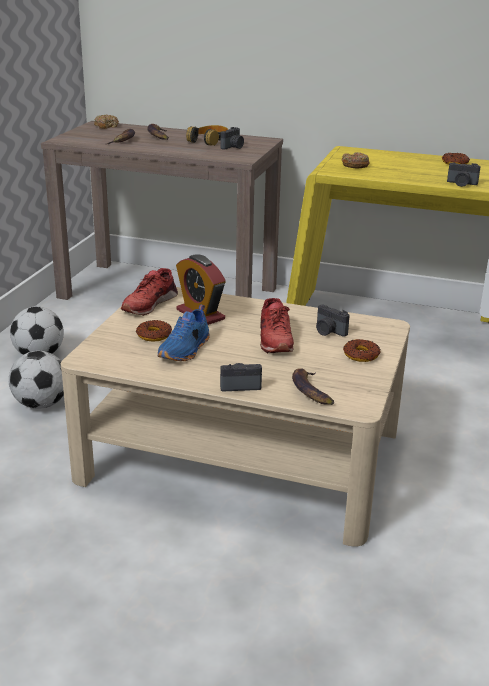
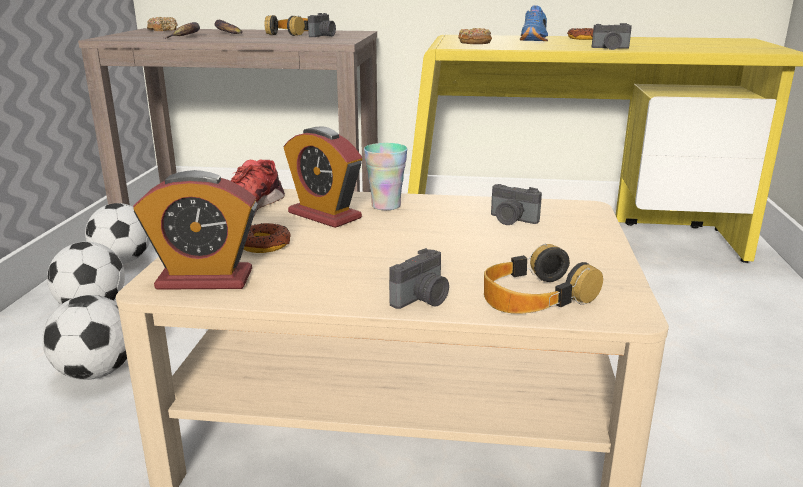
camera: 10 degrees left, 5 degrees down
(62, 318) = (123, 261): none -> football
(113, 357) = (205, 279): none -> alarm clock
(186, 350) = (318, 260): blue shoe -> blue shoe (535, 40)
(240, 385) = (423, 299): camera -> camera turned 150 degrees clockwise
(246, 310) = (386, 206): none -> cup
(274, 339) = (442, 235): red shoe -> none
(310, 391) = (535, 296): banana -> headphones
(361, 355) = (575, 243): donut -> none

